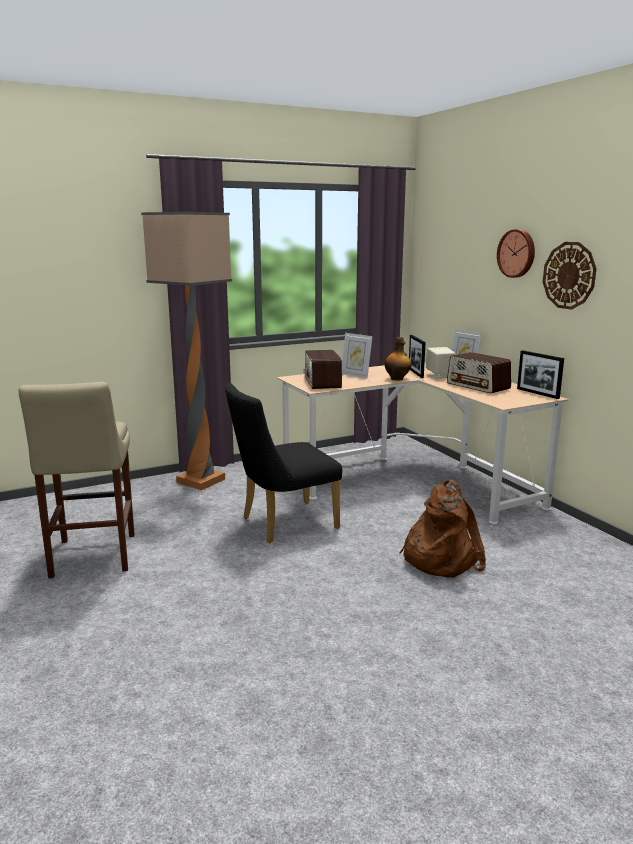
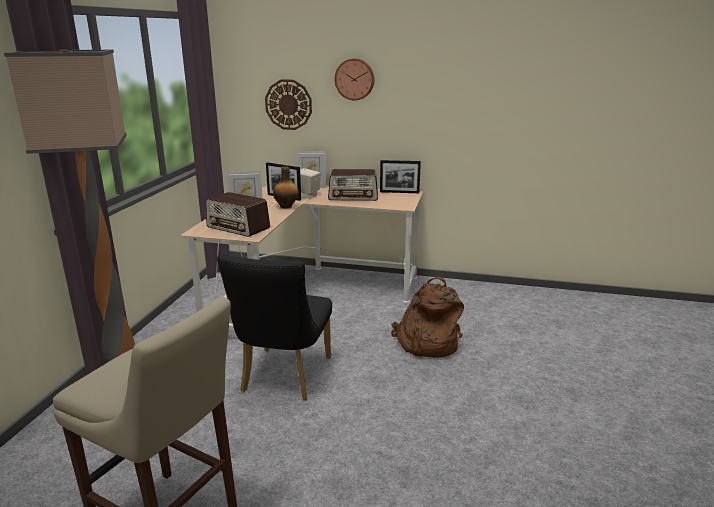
camera: 50 degrees left, 5 degrees up
(569, 275) = (412, 95): wall clock -> wall clock (288, 104)

